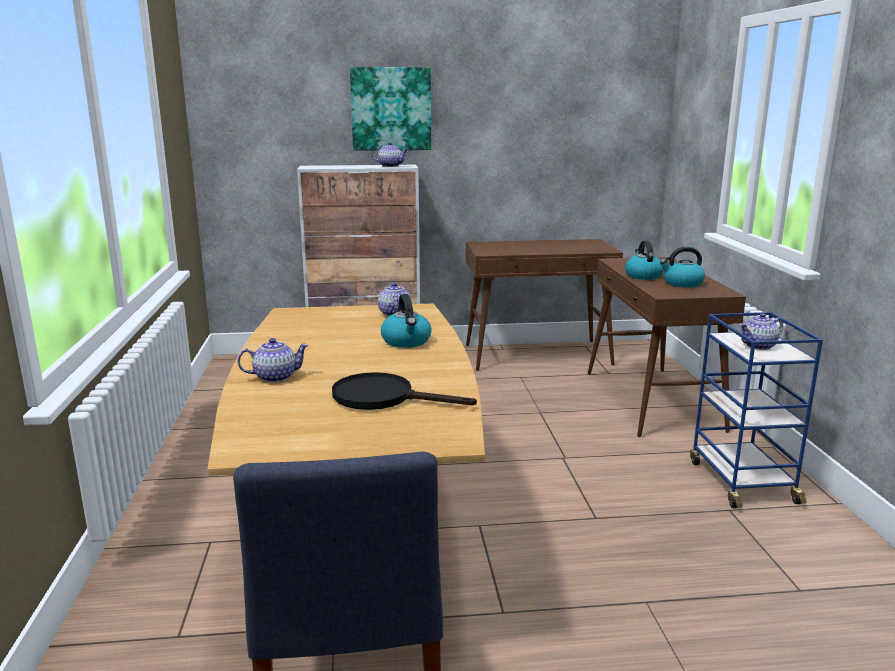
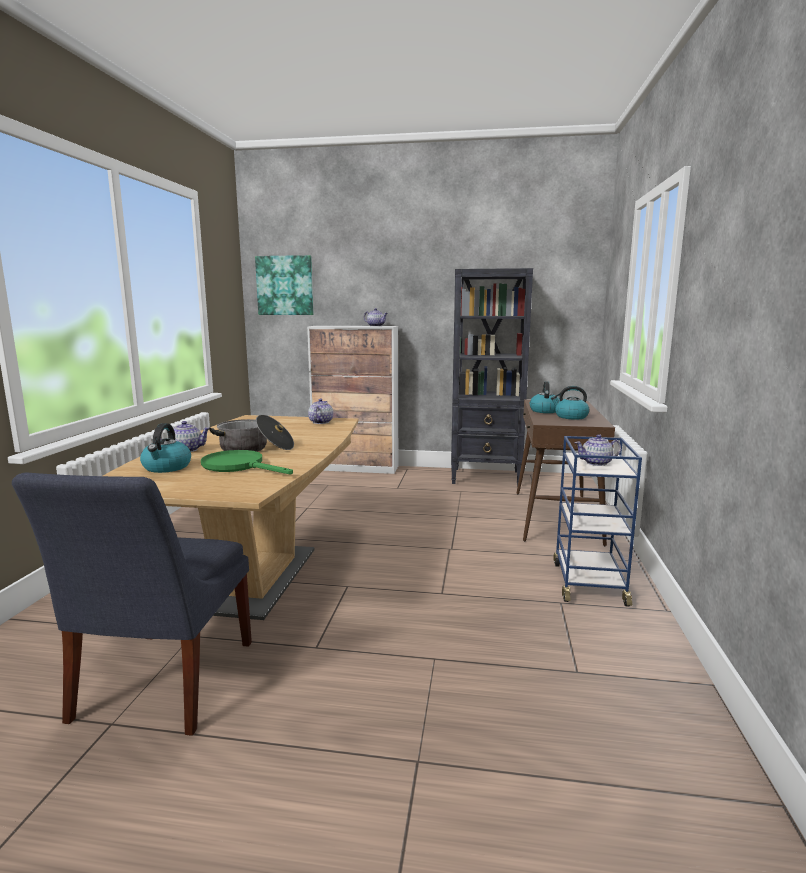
camera: 15 degrees right, 5 degrees down
(367, 366) = (255, 449): none -> cooking pot
(384, 398) = (239, 466): black frying pan -> green frying pan
(391, 109) = (381, 285): picture -> picture (285, 285)
(406, 341) = (304, 437): kettle -> kettle (167, 467)
(538, 355) = (487, 477): brown console table -> black bookcase

